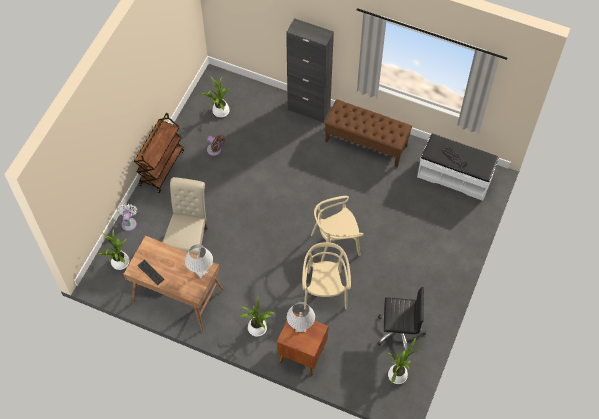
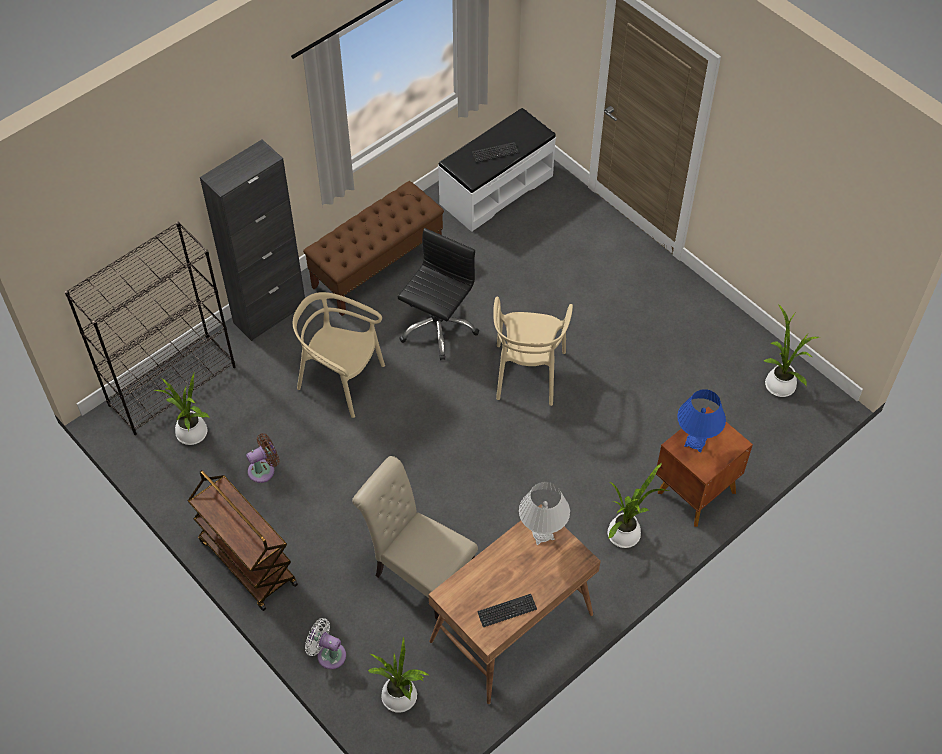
camera: 65 degrees left, 5 degrees down
(244, 90) = (173, 385): none -> black bookcase
(300, 327) = (695, 442): white table lamp -> blue table lamp
(325, 291) = (603, 419): beige chair -> beige chair (341, 380)
(399, 331) = (712, 355): black office chair -> black office chair (438, 327)

